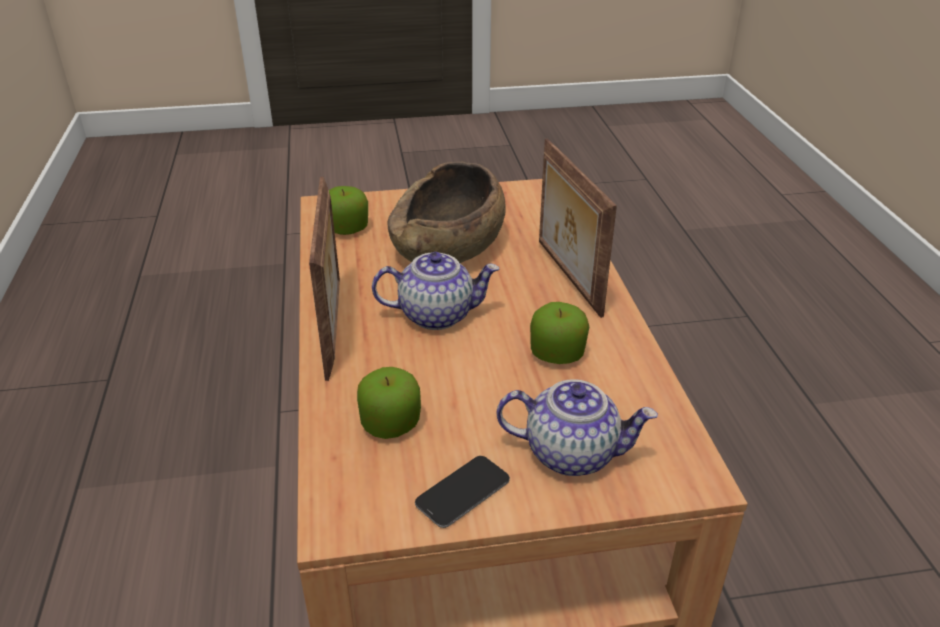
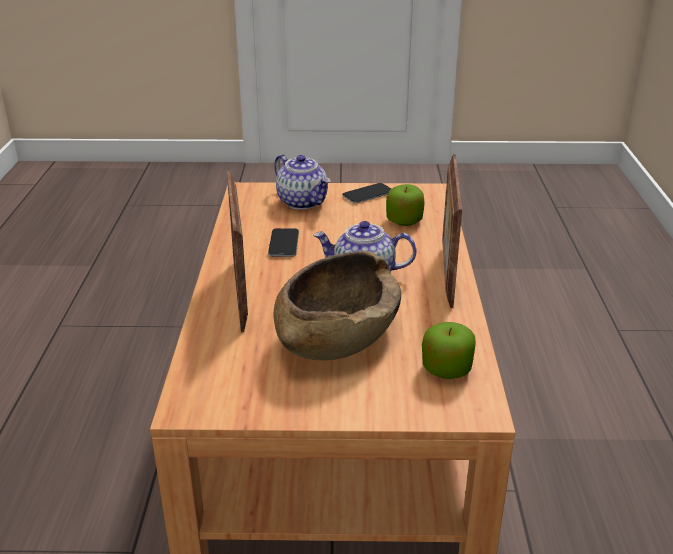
camera: 170 degrees left, 5 degrees down
(557, 354) = (283, 244): apple -> phone
(572, 453) = (303, 202): teapot -> teapot turned 150 degrees counterclockwise

